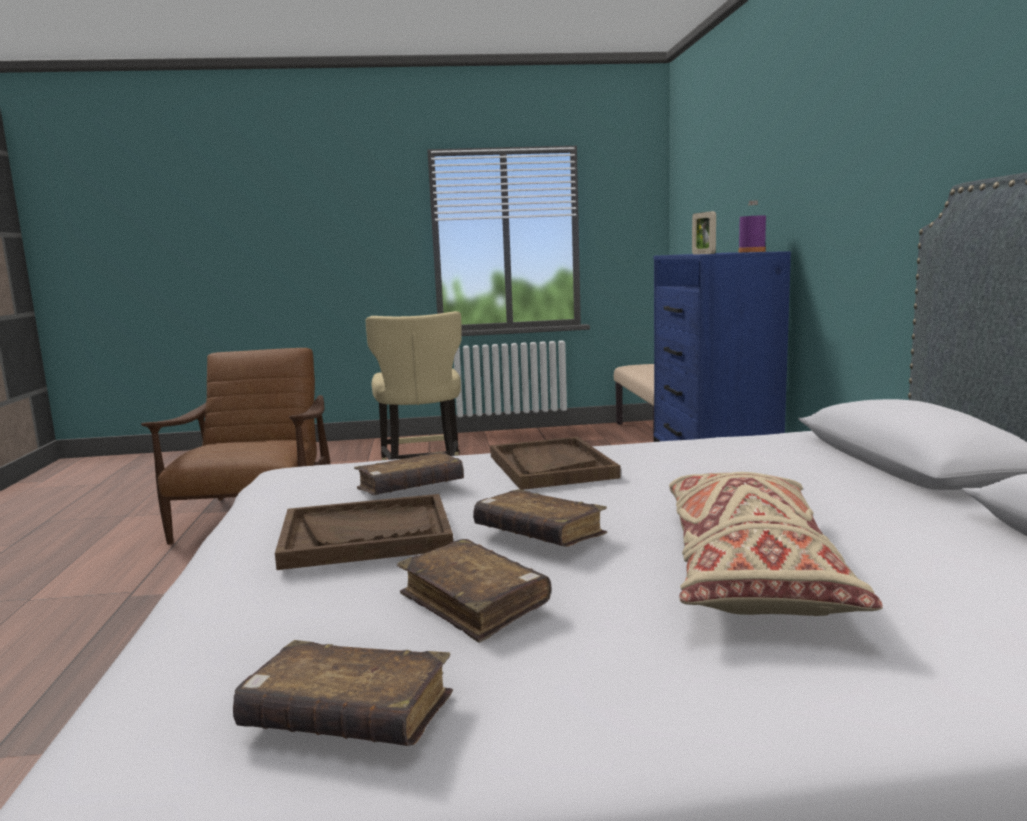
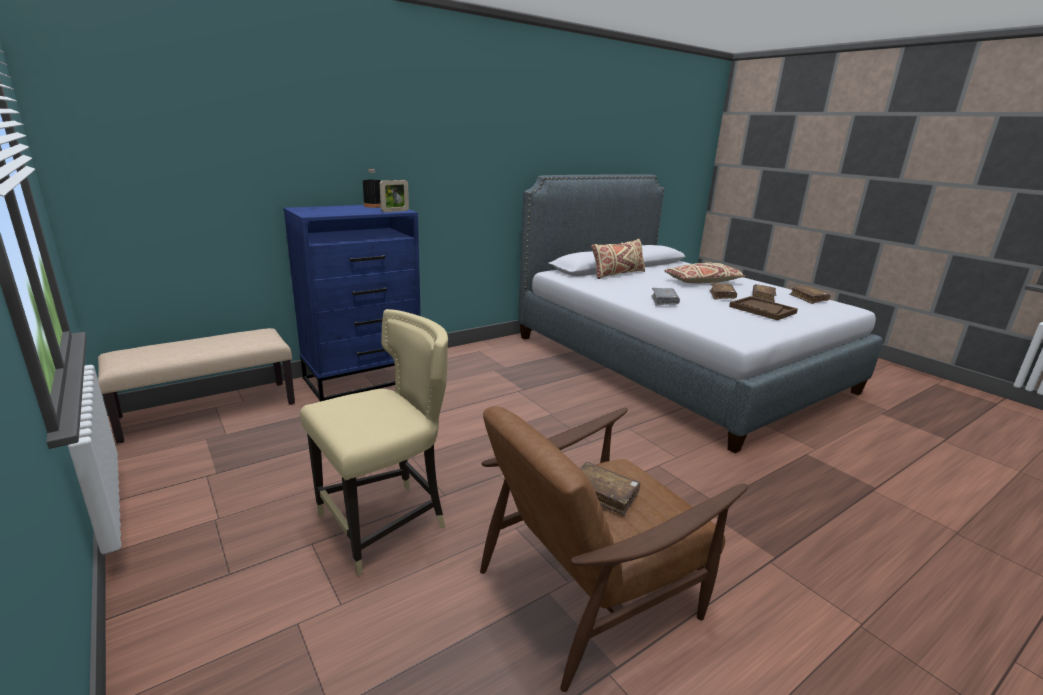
camera: 120 degrees left, 10 degrees up
(410, 488) = (723, 312): brown book -> brown book (603, 494)
(551, 466) = (664, 301): brown tray -> grey book
(751, 252) = (373, 206): purple bottle -> black bottle
(859, 478) = (617, 274): none -> beige pillow

